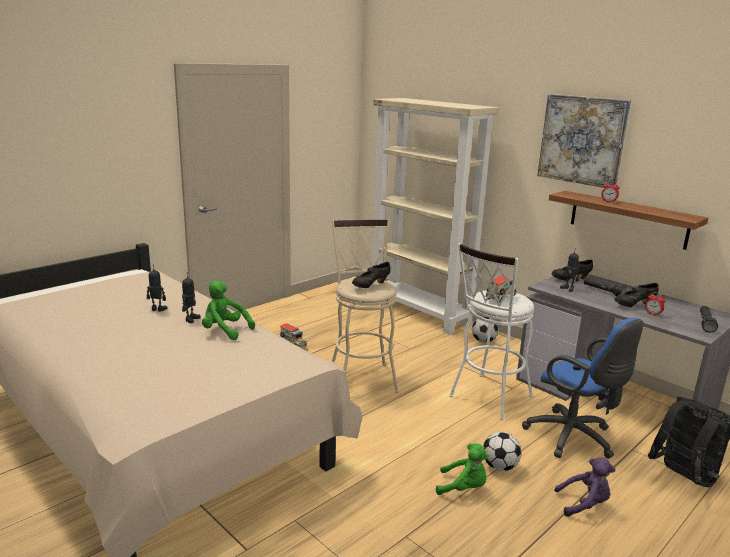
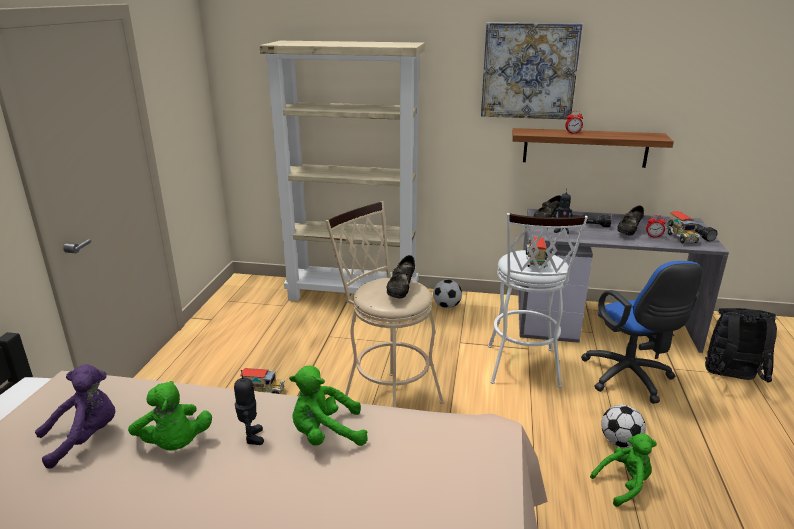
camera: 35 degrees left, 5 degrees up
(157, 310) = (175, 444): toy robot -> green plush toy
(574, 438) = (629, 379): blue office chair -> blue office chair turned 60 degrees clockwise
(584, 504) = (714, 444): purple plush toy -> purple plush toy (85, 438)
(679, 322) = (680, 238): none -> toy truck

